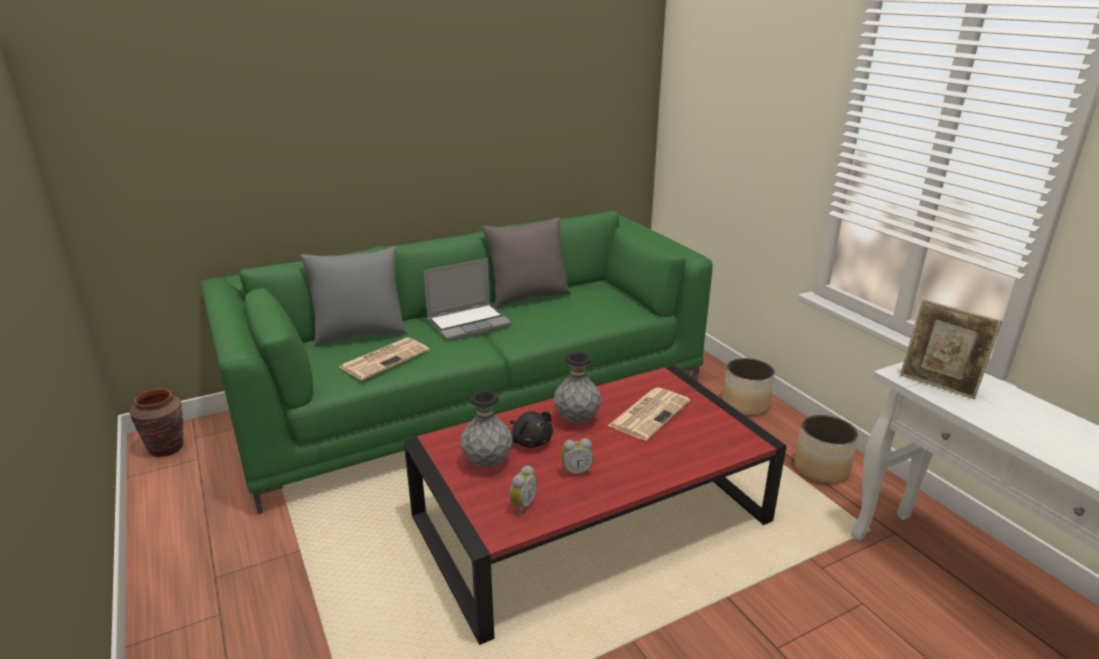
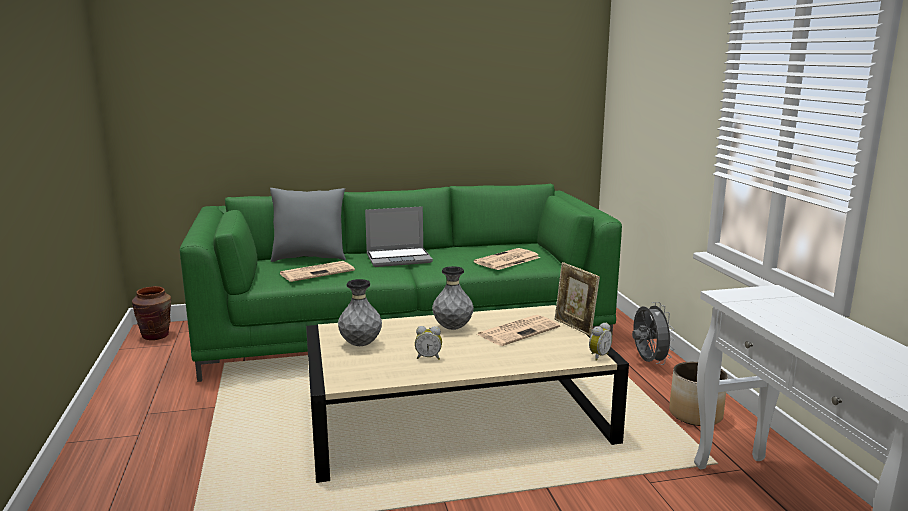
camera: 15 degrees right, 10 degrees down
(522, 505) = (370, 370): alarm clock -> alarm clock (598, 356)
(528, 297) = (460, 248): grey pillow -> none
(530, 441) = (405, 336): black plush toy -> none
(591, 313) = (507, 260): none -> newspaper
(591, 518) = (457, 419): red coffee table -> beige coffee table
(744, 405) = (648, 362): planter -> grey fan
(938, 385) = (754, 303): picture frame -> picture frame (574, 327)

